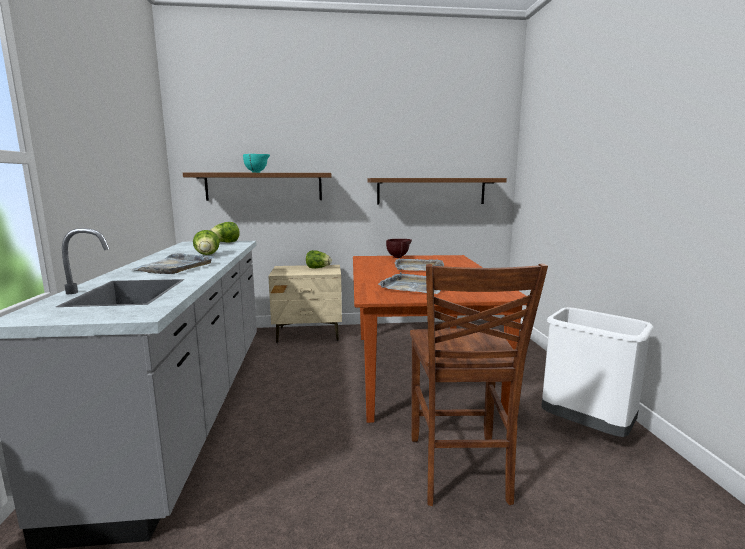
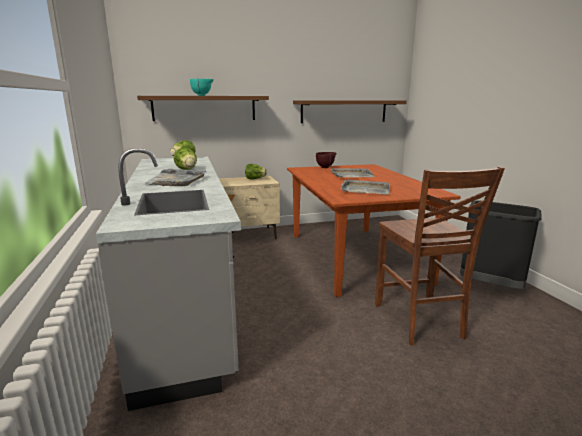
camera: 10 degrees left, 5 degrees up
(586, 428) = (490, 286): white trash can -> black trash can

